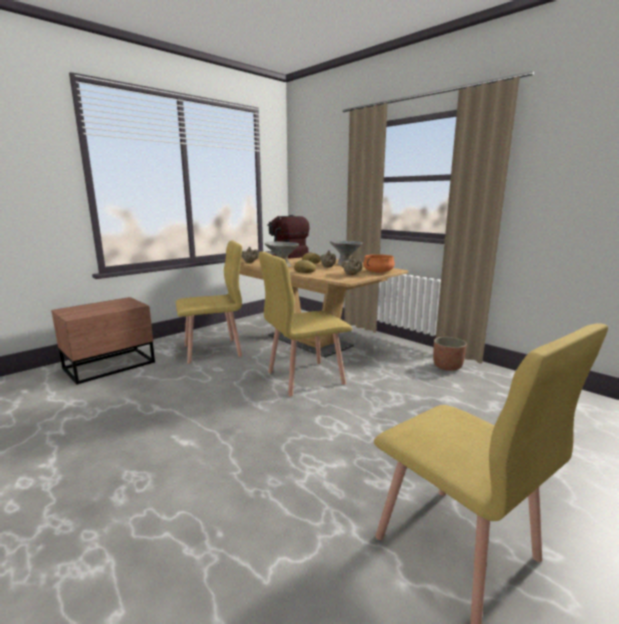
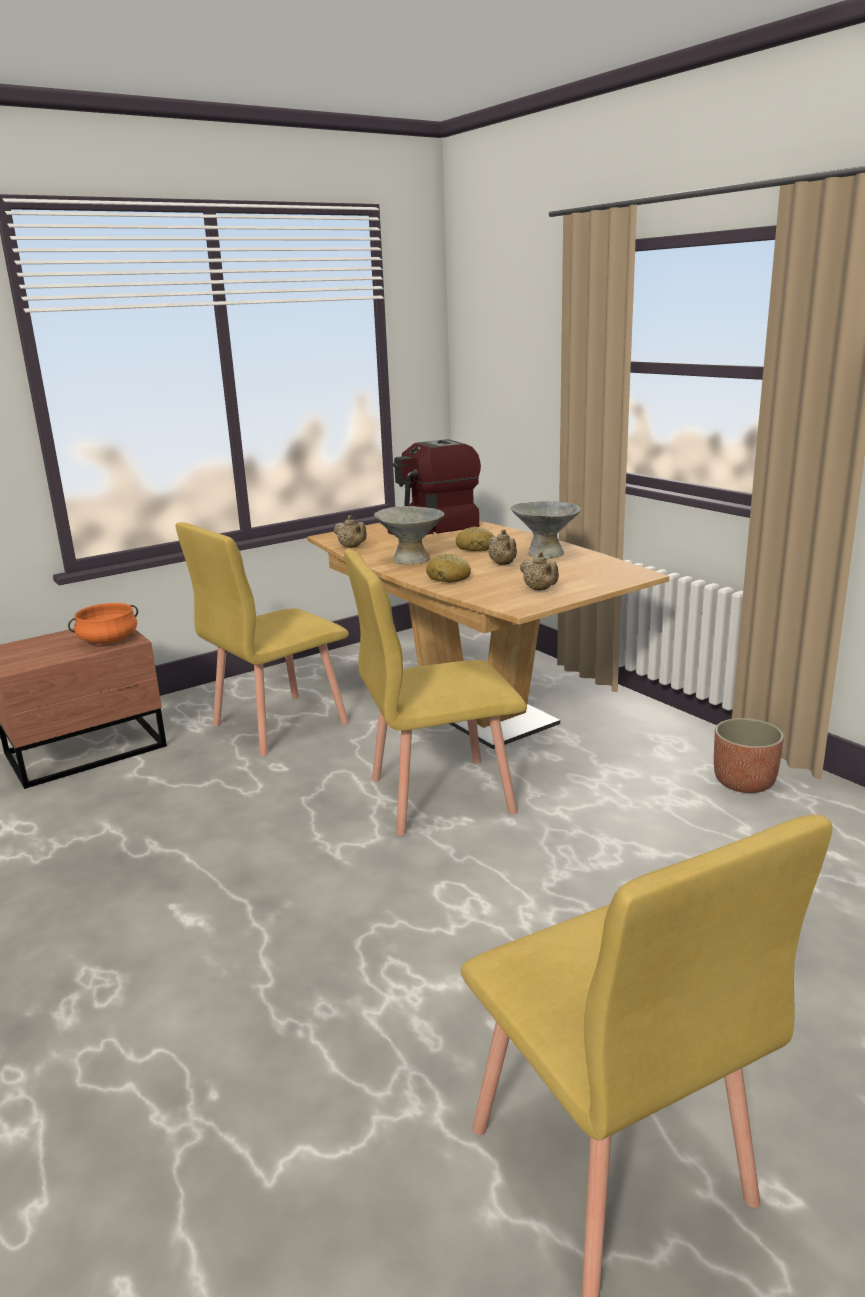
camera: 10 degrees right, 5 degrees up
(213, 350) = (278, 724): yellow chair -> yellow chair turned 150 degrees clockwise
(378, 272) = (600, 581): orange cooking pot -> orange cooking pot (108, 640)

